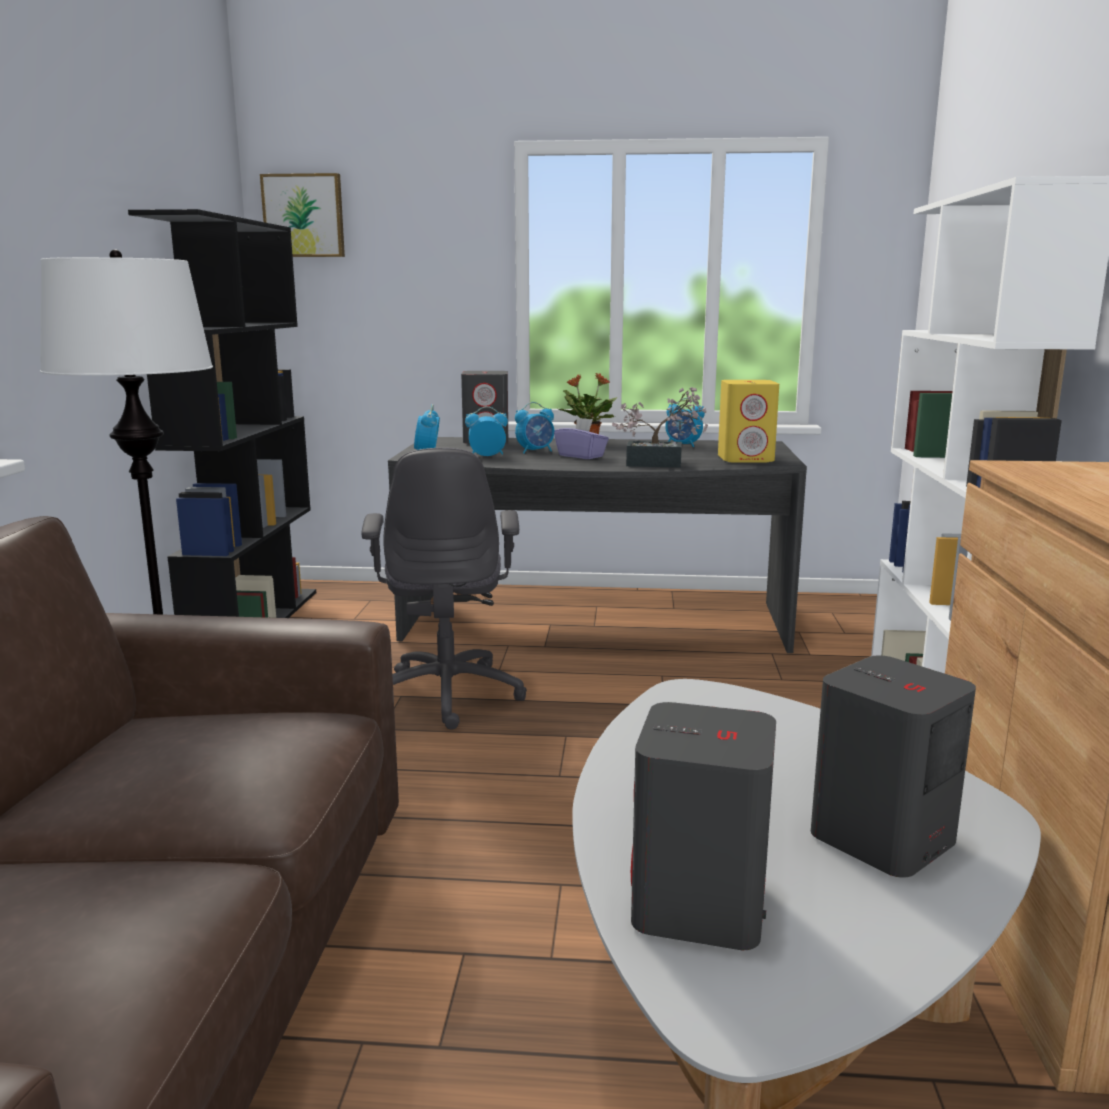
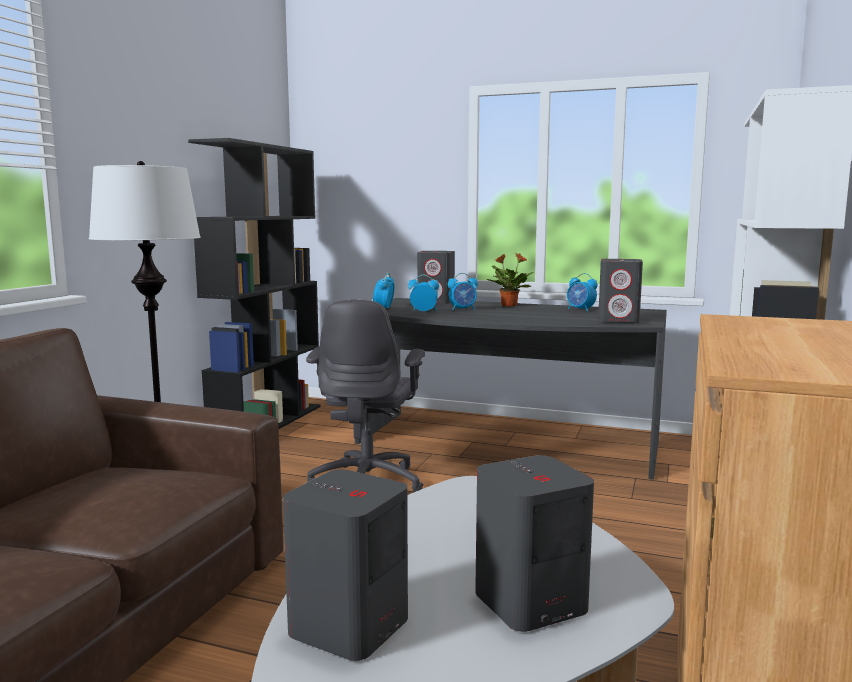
camera: 15 degrees right, 5 degrees down
(304, 216) = (327, 143): picture -> none
(581, 456) = (492, 314): purple tissue box -> none
(661, 464) = (546, 321): potted plant -> none
(746, 459) = (619, 320): yellow speaker -> grey speaker

